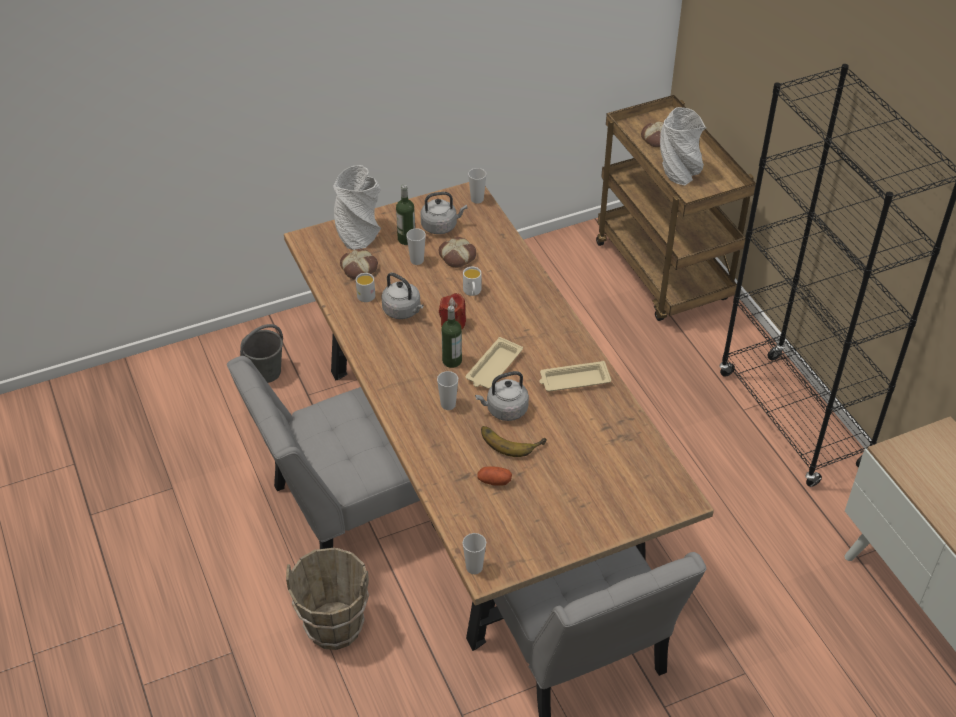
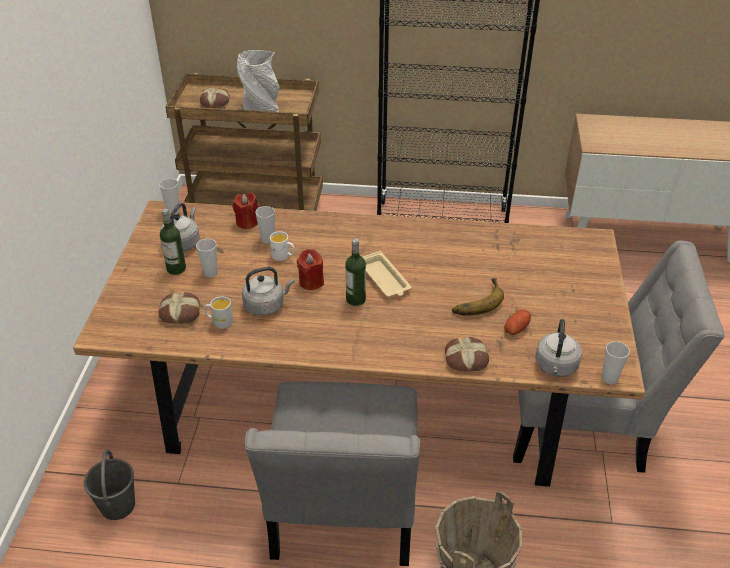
camera: 60 degrees left, 5 degrees down
(358, 233) = (134, 295): grey vase -> none
(448, 405) = (407, 322): cup -> cup (267, 239)
(458, 256) = (230, 247): bread -> bread (466, 358)
(499, 249) = (247, 222): none -> red candle
(504, 410) = (439, 291): grey kettle -> grey kettle (556, 367)
(573, 380) = (434, 242): beige tray -> none

